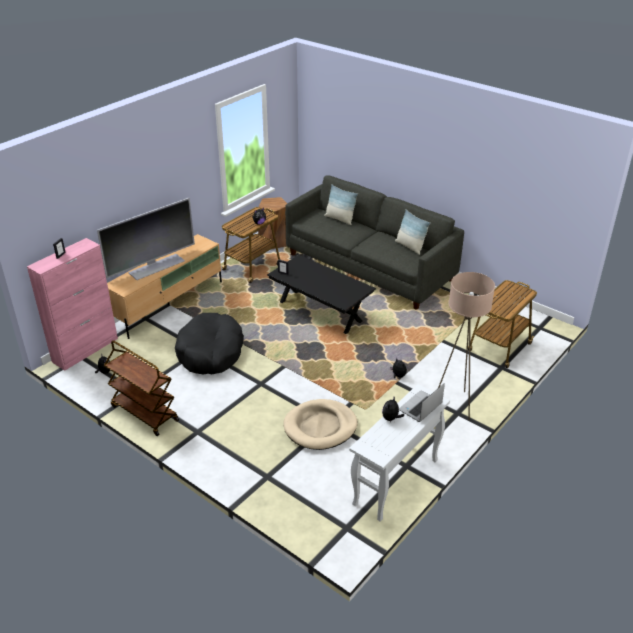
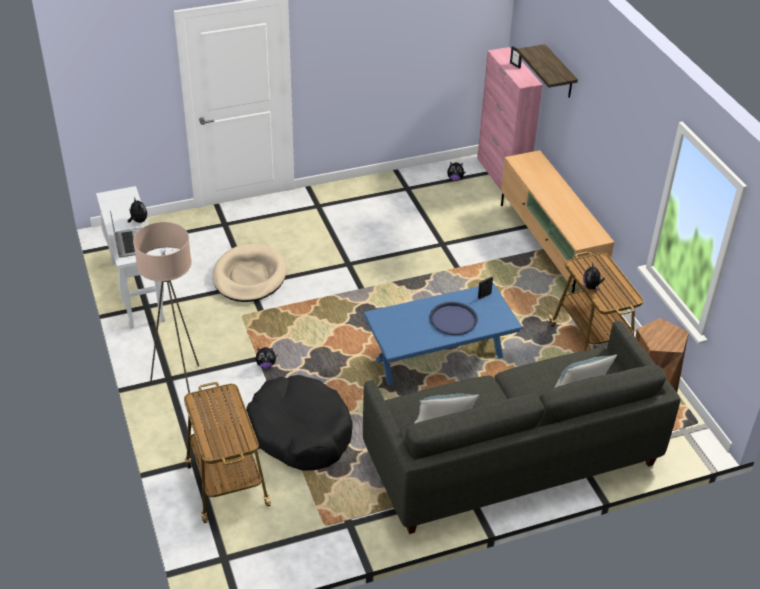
camera: 120 degrees right, 5 degrees up
(98, 208) = (559, 72): none -> shelf
(144, 413) = (371, 185): brown cart -> none
(156, 266) = (553, 191): television -> none
(210, 352) = (430, 249): black dog bed -> black dog bed (300, 432)
(316, 277) = (453, 319): none -> blue tray
(320, 312) = (439, 359): black coffee table -> blue coffee table

